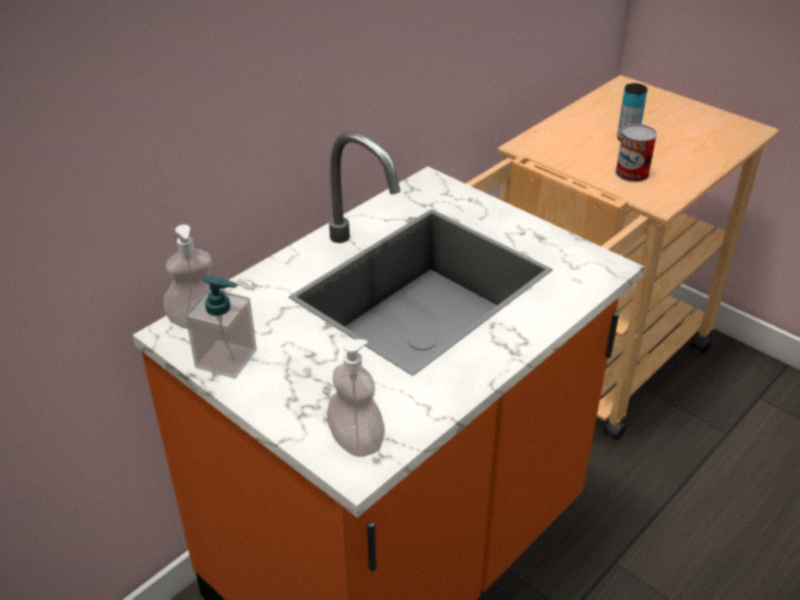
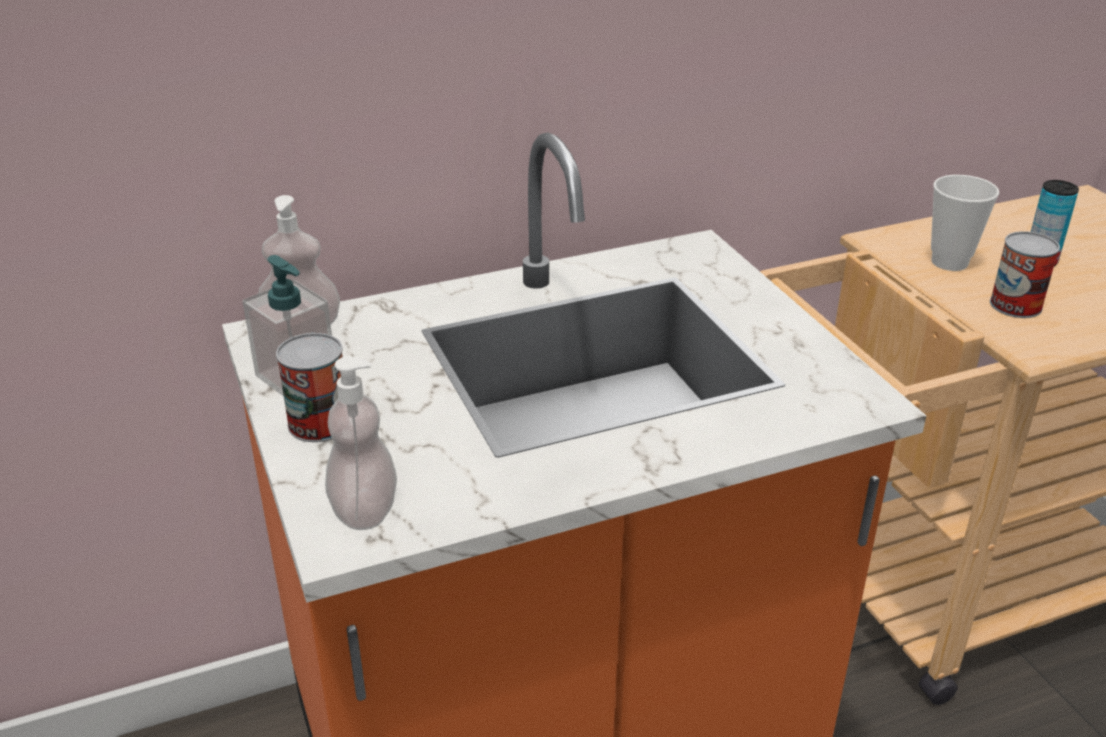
camera: 25 degrees right, 5 degrees down
(273, 389) = (319, 423): none -> can
(576, 152) = (949, 262): none -> cup

